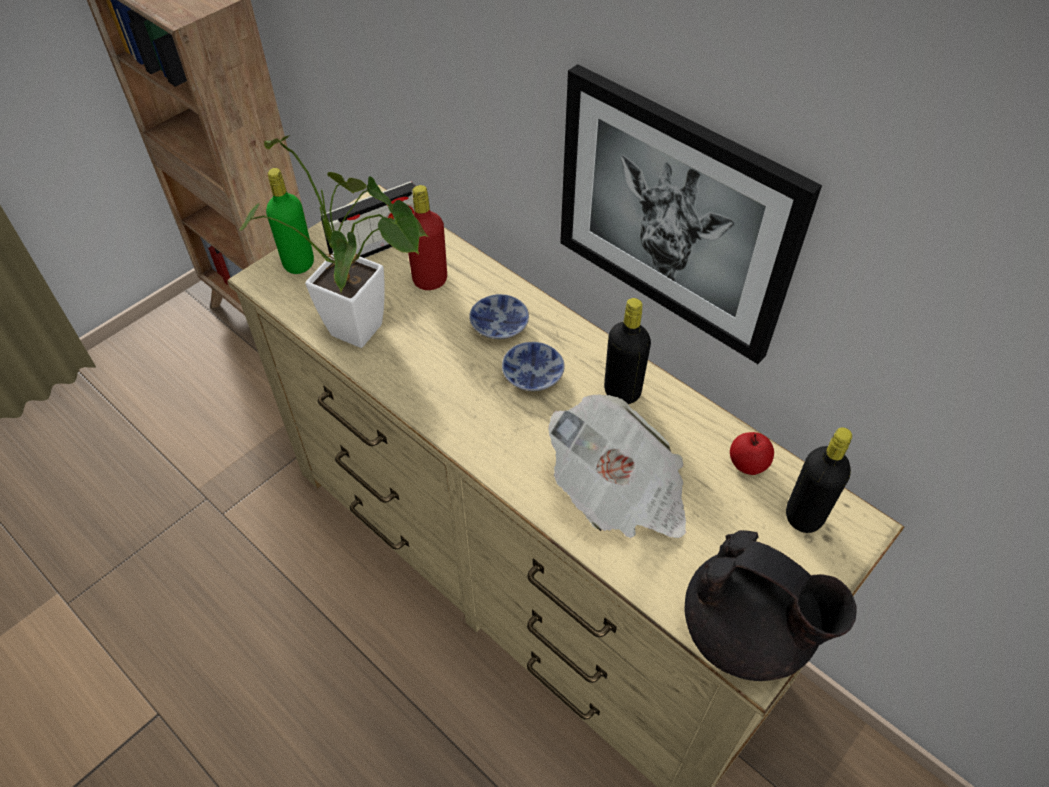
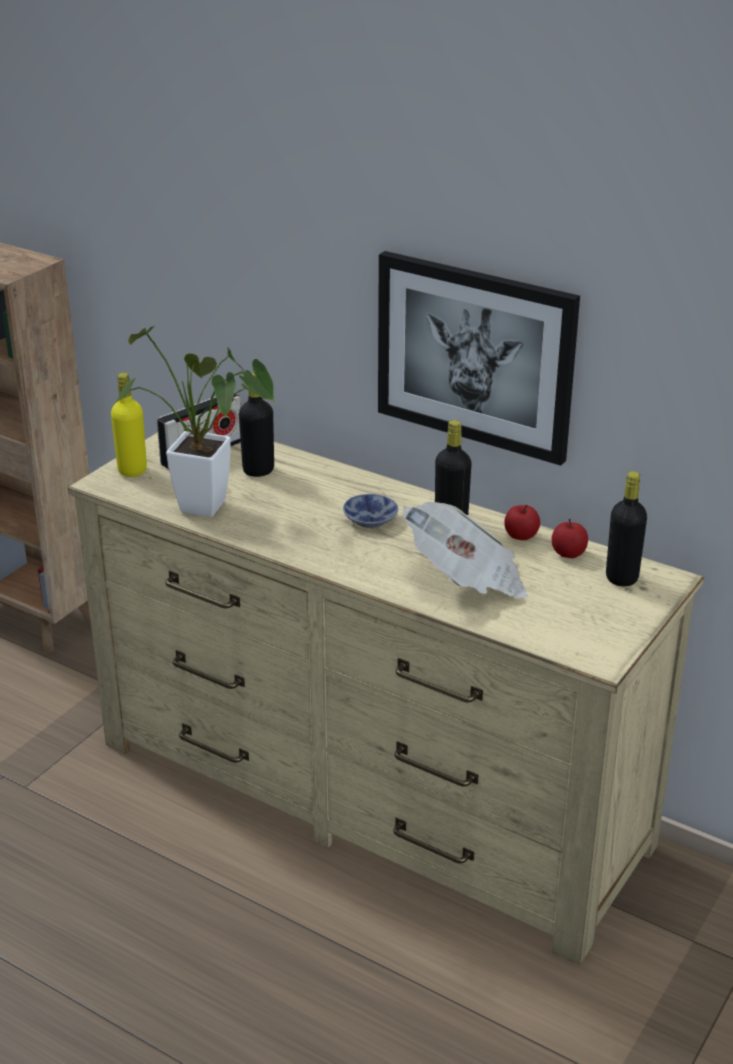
camera: 10 degrees left, 20 degrees down
(299, 263) = (132, 470): green bottle -> yellow bottle
(430, 280) = (258, 470): red bottle -> black bottle
(498, 327) = (330, 494): bowl -> none
(698, 426) = (521, 536): none -> apple
(747, 632) = (592, 645): black teapot -> none

